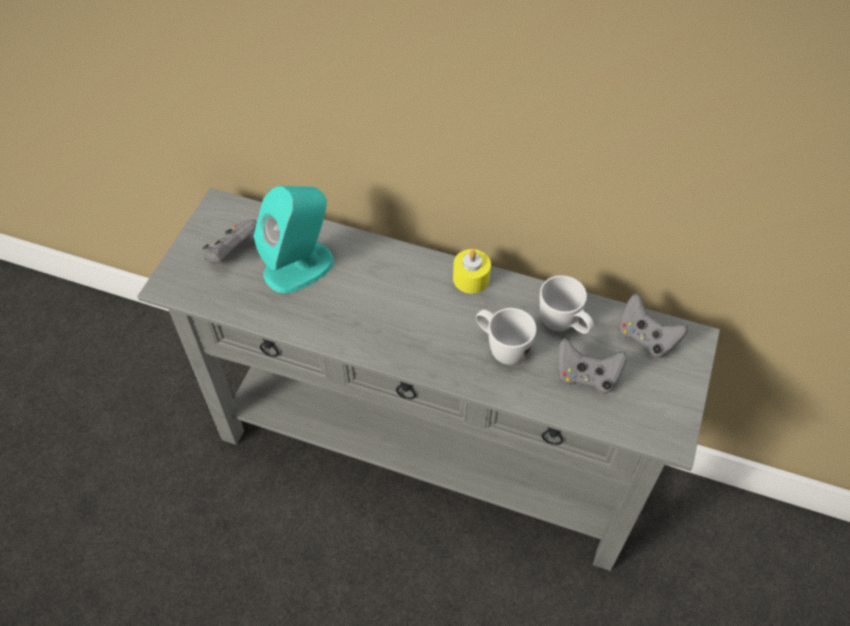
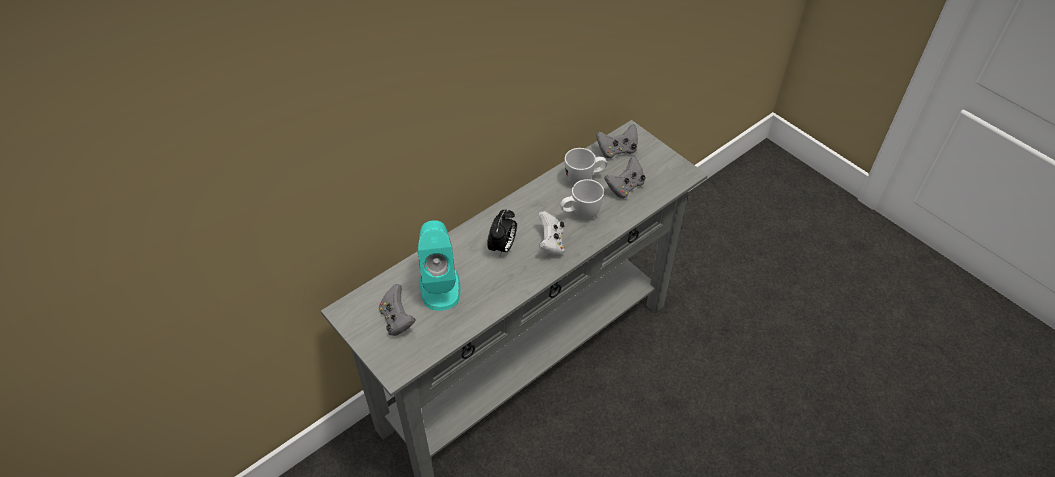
camera: 60 degrees left, 5 degrees down
(393, 295) = (503, 247): none -> alarm clock
(432, 339) = (551, 243): none -> white game controller
(471, 278) = (518, 204): yellow candle -> none

